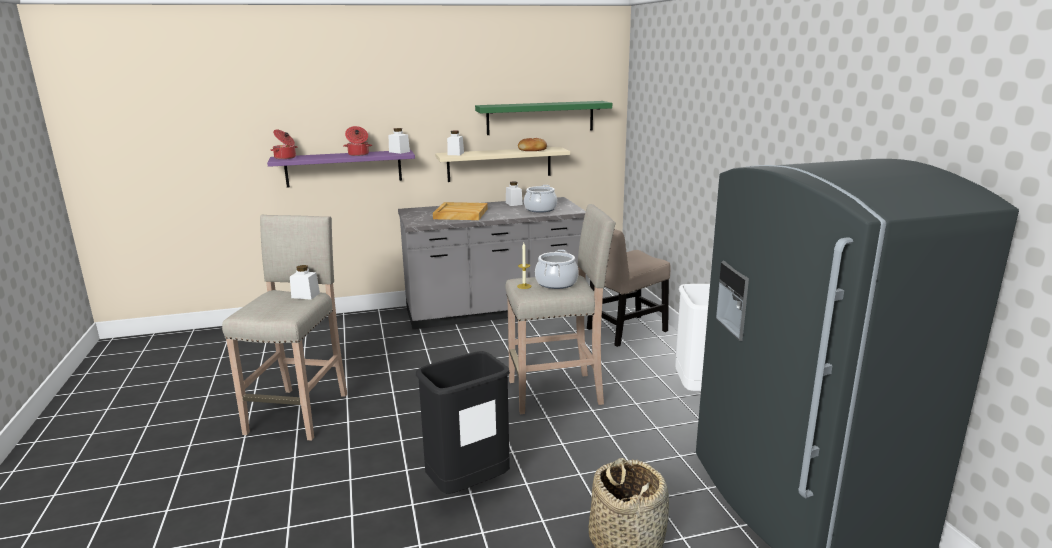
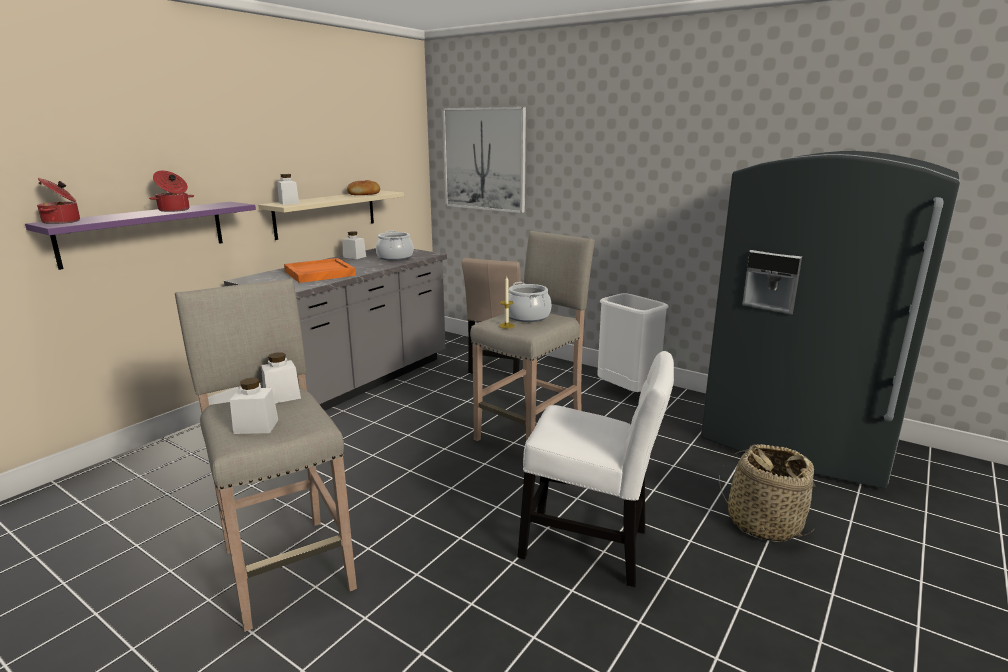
camera: 40 degrees left, 0 degrees up
(399, 152) = (224, 204): white jar -> white jar (256, 426)
(460, 214) = (319, 273): beige tray -> orange tray
(467, 486) = (591, 546): black trash can -> white chair
(540, 117) = (360, 158): green shelf -> none
(655, 124) = (484, 159): none -> picture

